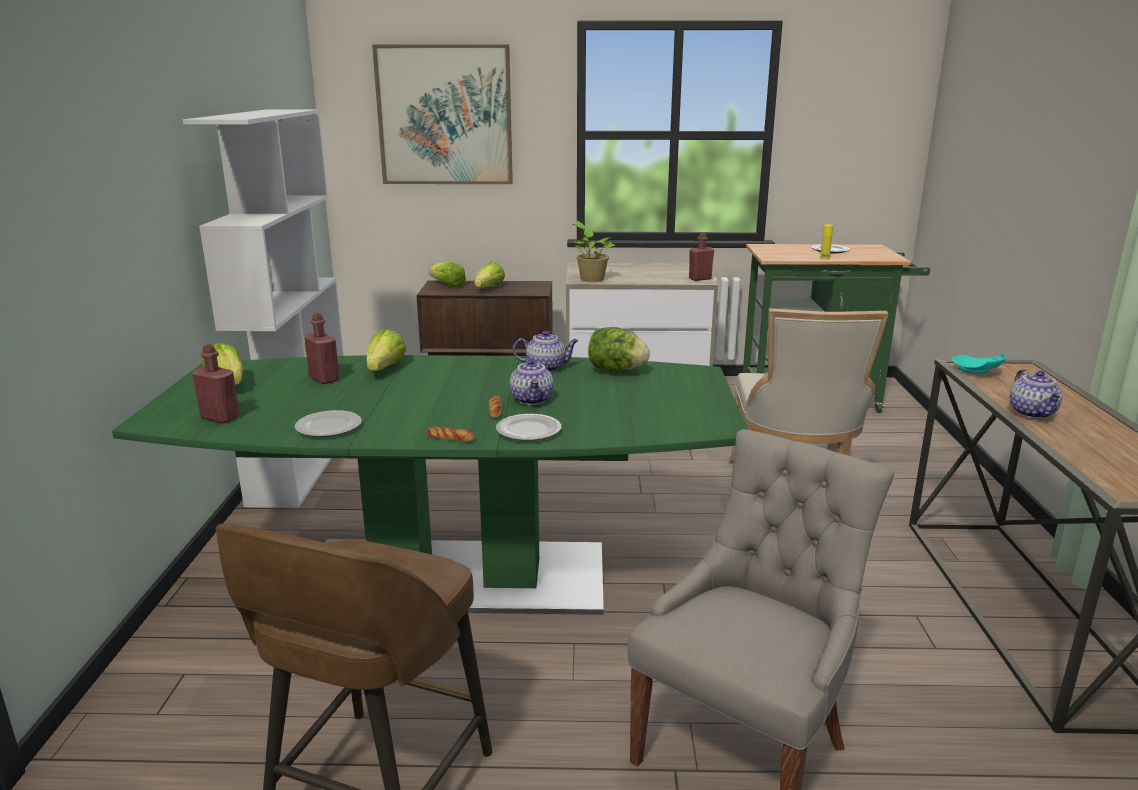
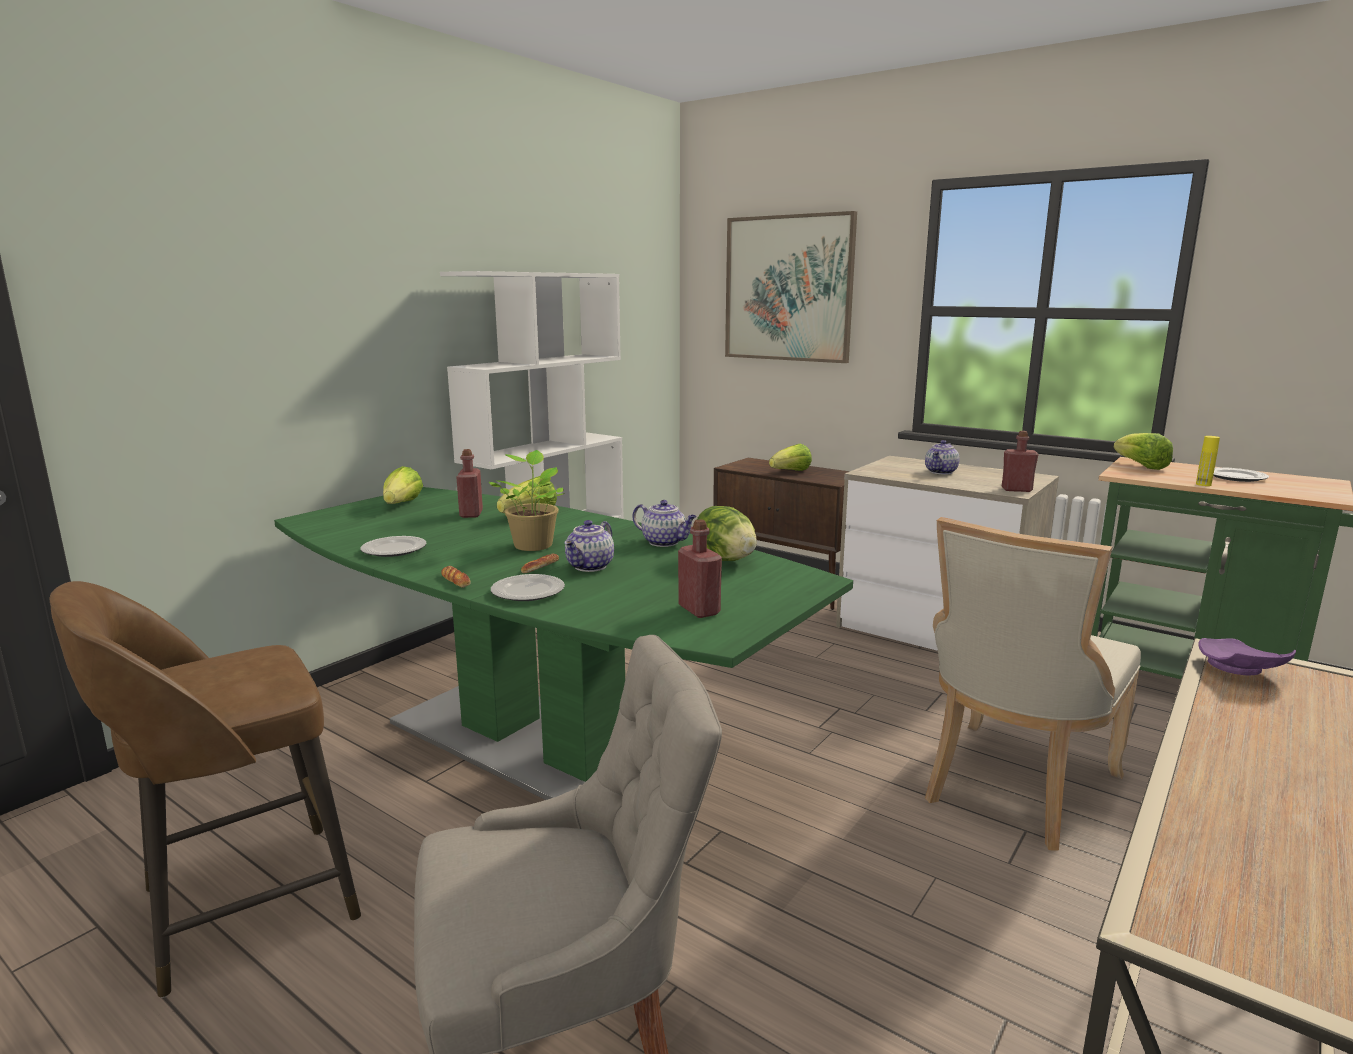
camera: 35 degrees right, 5 degrees down
(220, 418) = (346, 526): red bottle -> red bottle (699, 610)
(447, 285) = (757, 464): lettuce -> lettuce (1141, 466)
(590, 279) = (881, 472): potted plant -> potted plant (533, 545)
(976, 371) = (1238, 669): turquoise plate -> purple plate
(1033, 413) = (1229, 751): teapot -> teapot (941, 472)

